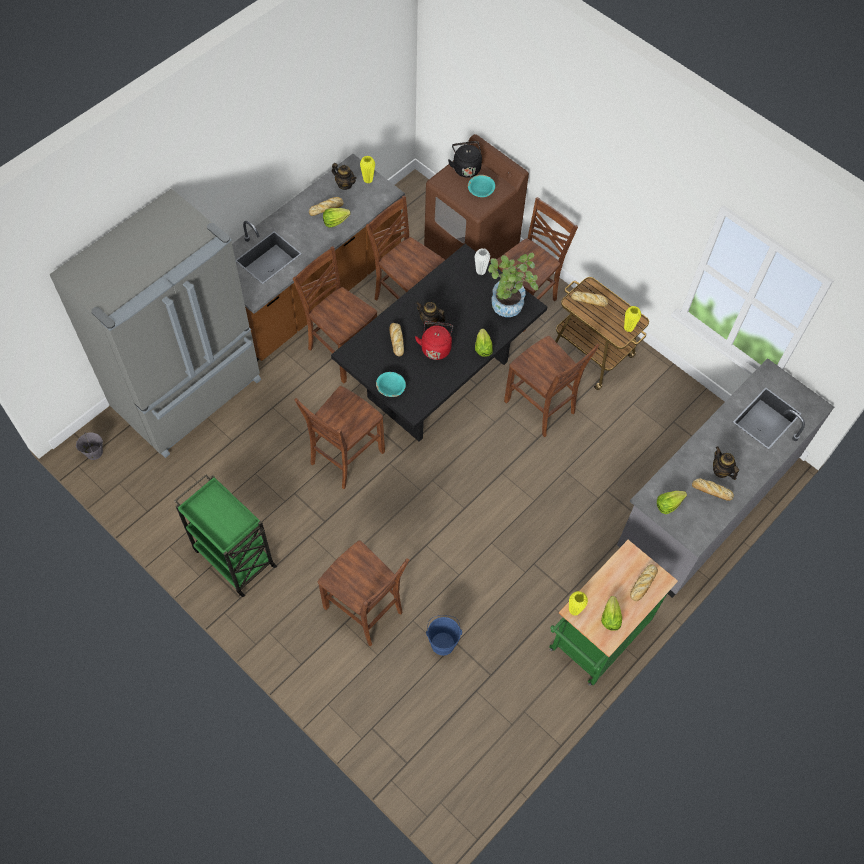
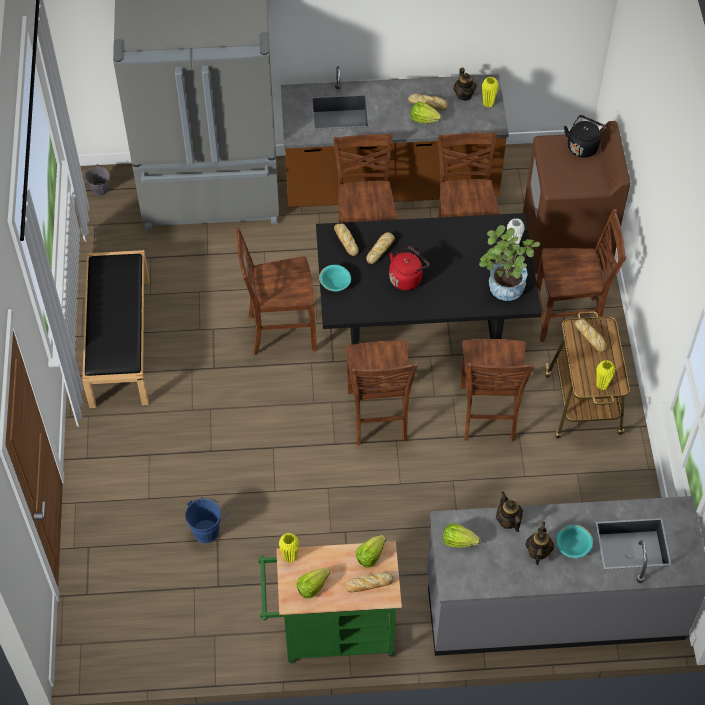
camera: 45 degrees right, 5 degrees down
(233, 556) = (119, 340): green cart -> black bench
(365, 610) = (173, 458): brown chair -> brown chair (378, 417)
(429, 320) = (425, 253): teapot -> teapot (508, 521)
(481, 191) = (575, 174): turquoise bowl -> turquoise bowl (573, 546)
(482, 348) = (446, 306): lettuce -> lettuce (370, 555)
(711, 491) = (509, 560): bread -> bread (345, 240)

